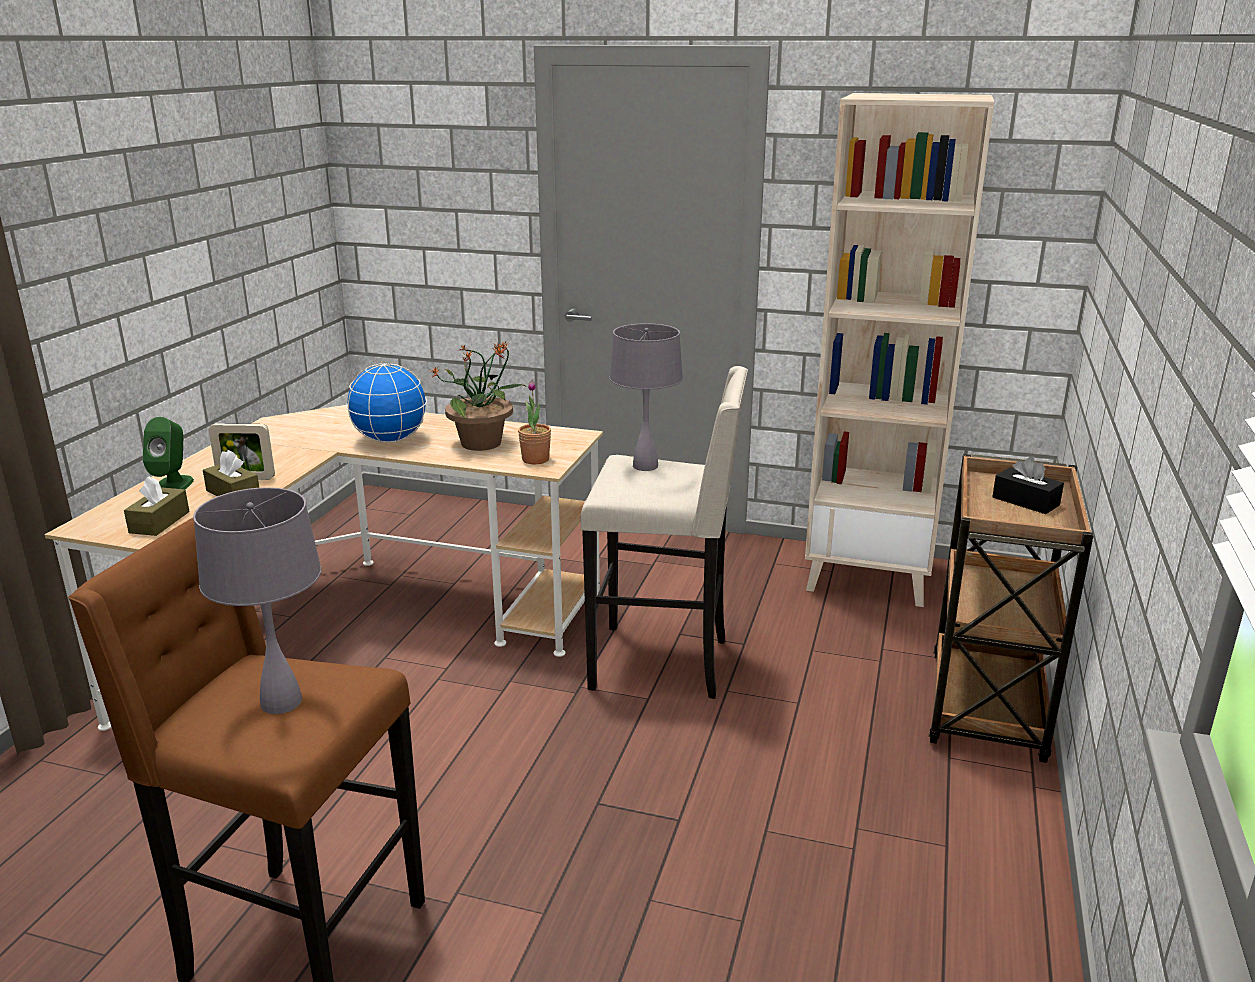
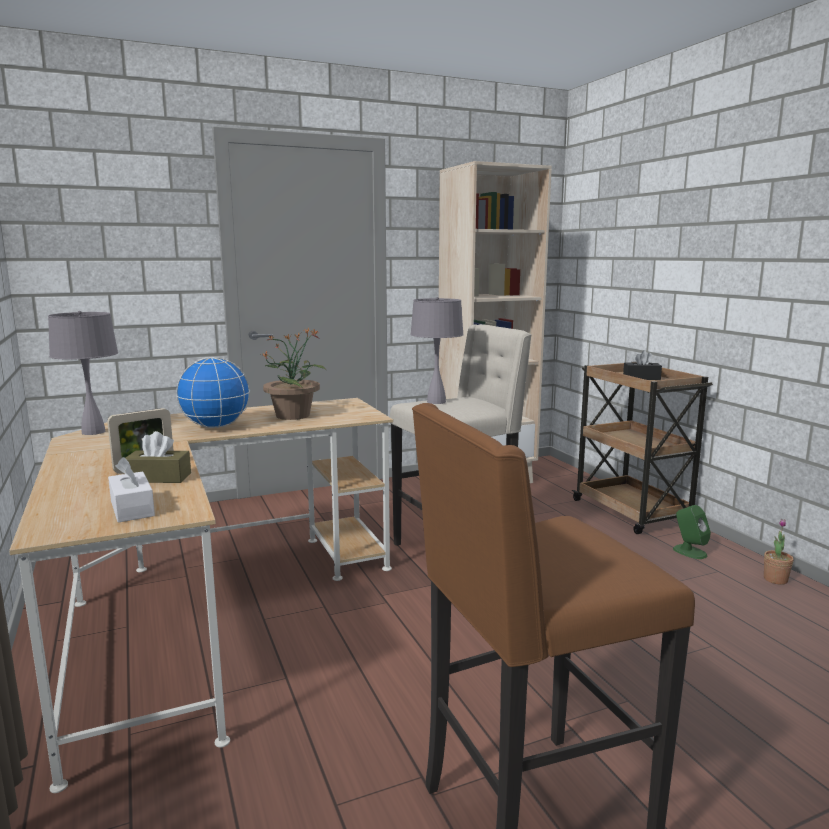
camera: 40 degrees left, 10 degrees down
(159, 522) = (132, 508): brown tissue box -> white tissue box
(172, 485) = (77, 488): green speaker -> green speaker (689, 552)
(282, 702) = (566, 548): grey table lamp -> grey table lamp (94, 432)
(535, 459) = (353, 415): potted plant -> potted plant (775, 579)

